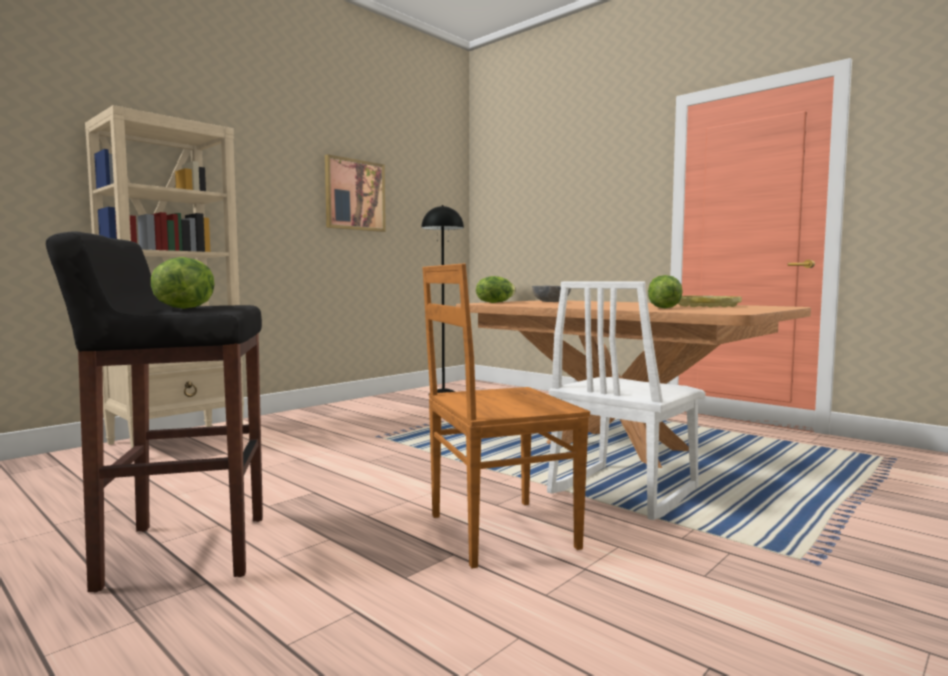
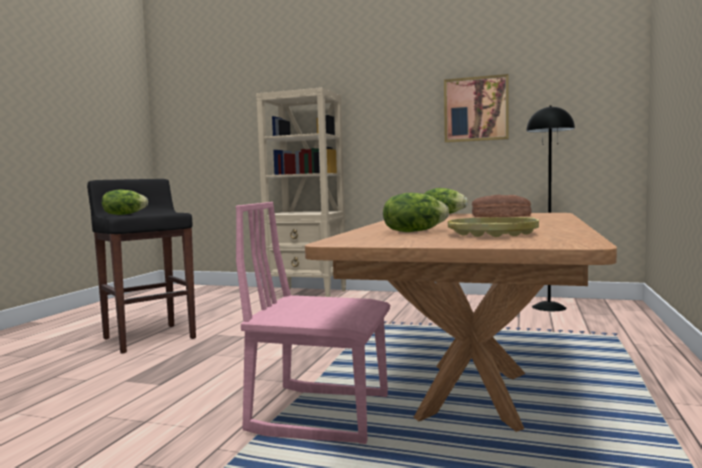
camera: 65 degrees right, 0 degrees up
(497, 532) = (200, 388): brown chair -> none
(551, 302) = (499, 216): grey bowl -> bread
(622, 491) = (321, 413): white chair -> pink chair

